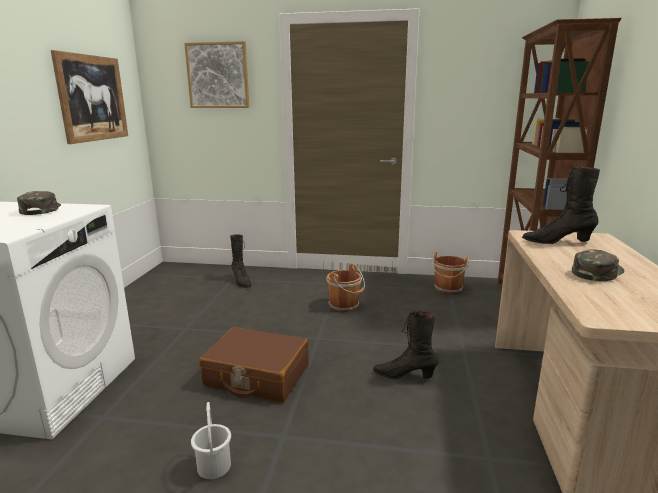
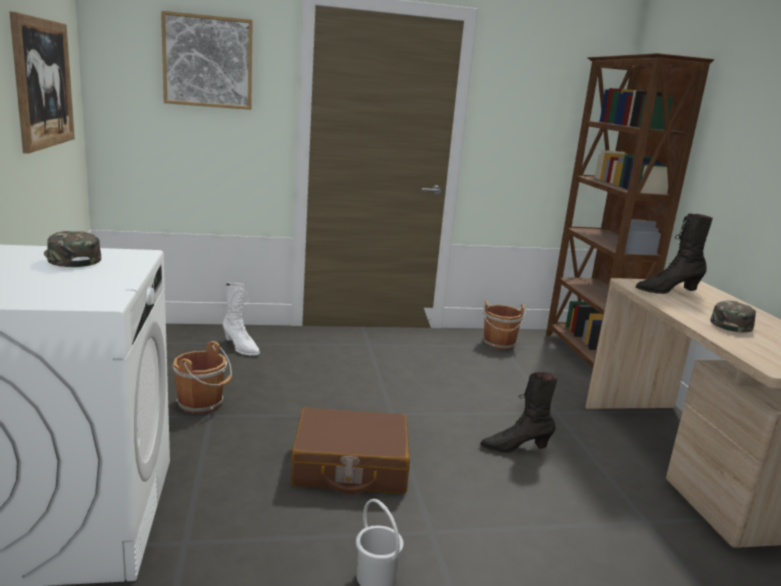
camera: 20 degrees left, 0 degrees up
(241, 282) = (240, 347): black boot -> white boot
(345, 306) = (397, 371): brown bucket -> brown bucket (202, 404)

